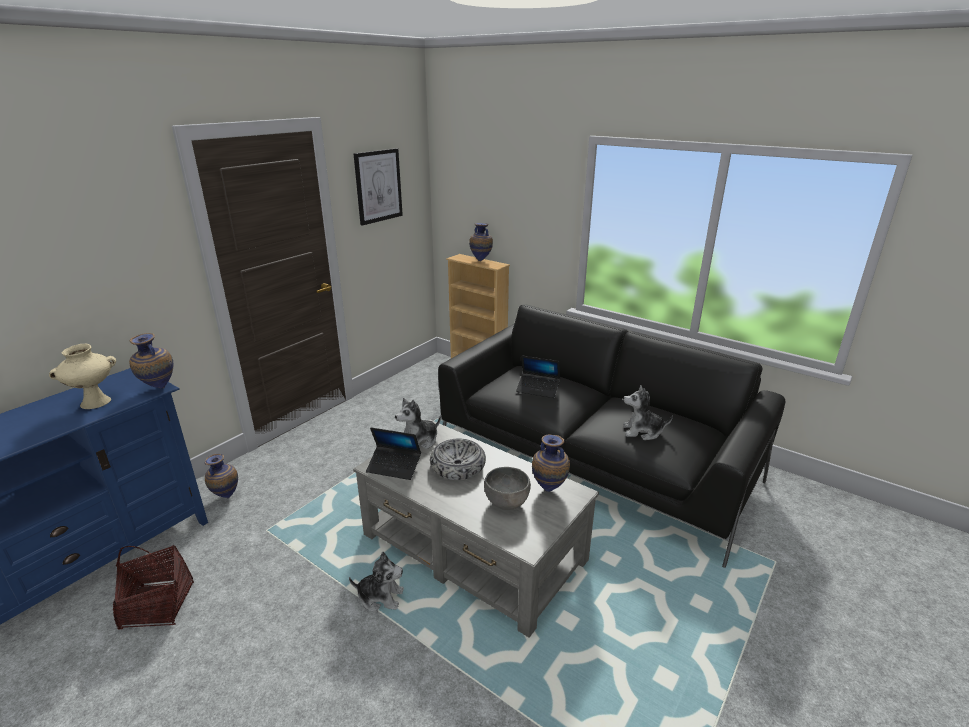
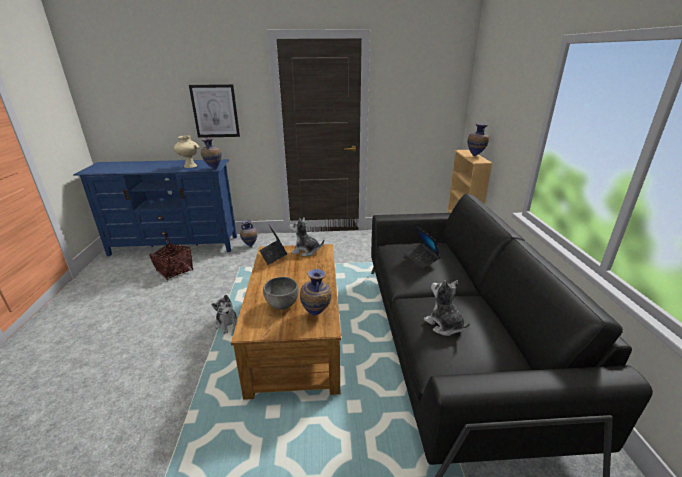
camera: 50 degrees right, 0 degrees up
(378, 186) = (414, 85): picture -> picture (215, 111)
(458, 466) = (298, 272): bowl -> none
(473, 548) = (295, 336): grey coffee table -> brown coffee table

